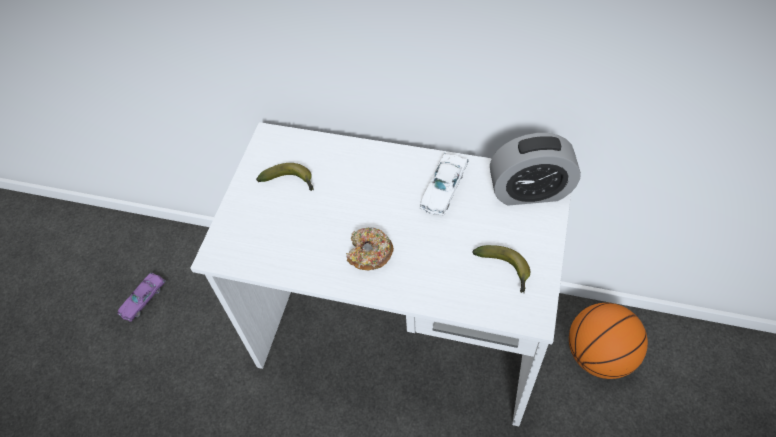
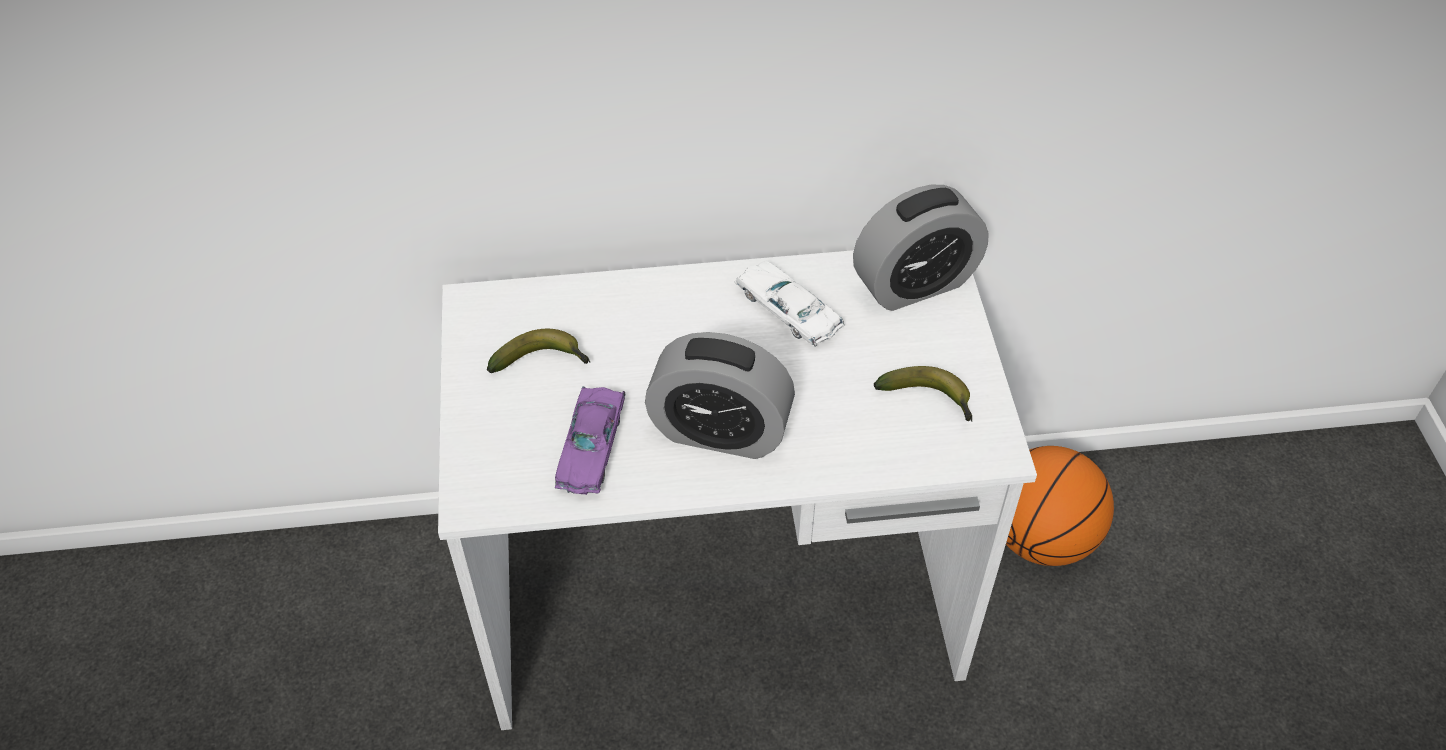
camera: 25 degrees left, 5 degrees down
(143, 299) = (236, 683): purple toy car -> purple toy car (591, 446)
(369, 253) = (720, 431): donut -> alarm clock
(444, 188) = (787, 310): white toy car -> white toy car turned 135 degrees clockwise

